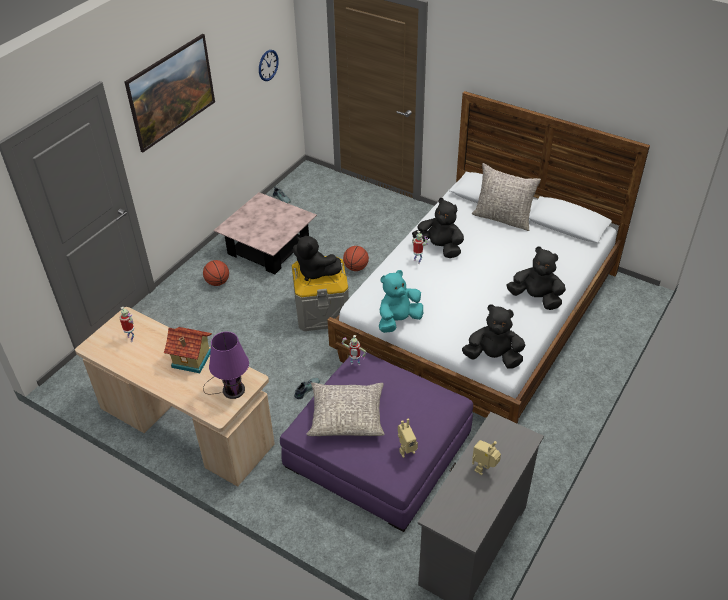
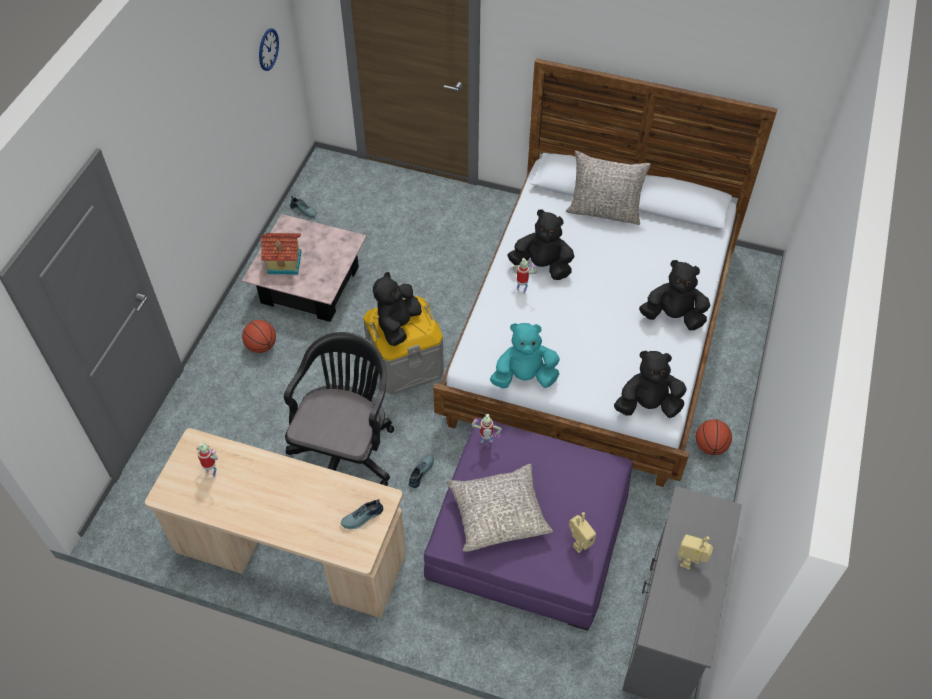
camera: 15 degrees left, 10 degrees up
(175, 109) = (179, 147): picture -> none
(191, 360) = (299, 487): toy house -> toy house (284, 263)
(231, 389) = (363, 518): purple table lamp -> shoe
(255, 363) = (346, 450): none -> black office chair
(314, 272) = (398, 325): black plush toy -> black plush toy turned 90 degrees clockwise
(356, 268) = (428, 294): basketball -> basketball (710, 446)
(398, 320) = (524, 377): turquoise plush toy -> turquoise plush toy turned 45 degrees clockwise

